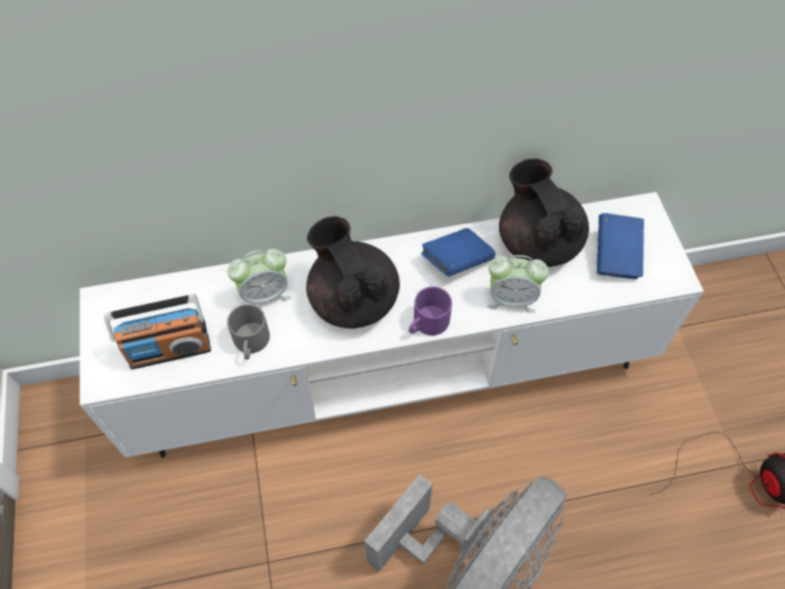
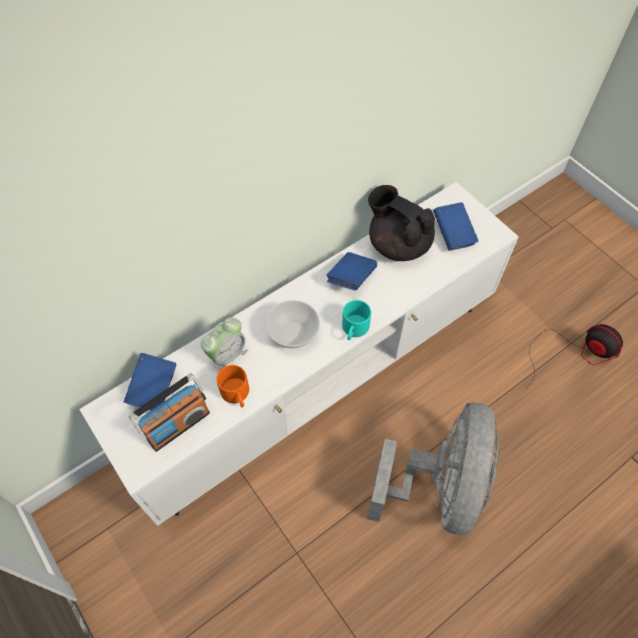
camera: 25 degrees left, 0 degrees up
(166, 299) = (153, 389): none -> blue book
(252, 343) = (237, 394): grey mug -> orange mug
(353, 299) = (293, 333): black teapot -> bowl
(427, 324) = (354, 329): purple mug -> turquoise mug
(511, 298) = (401, 289): alarm clock -> none

